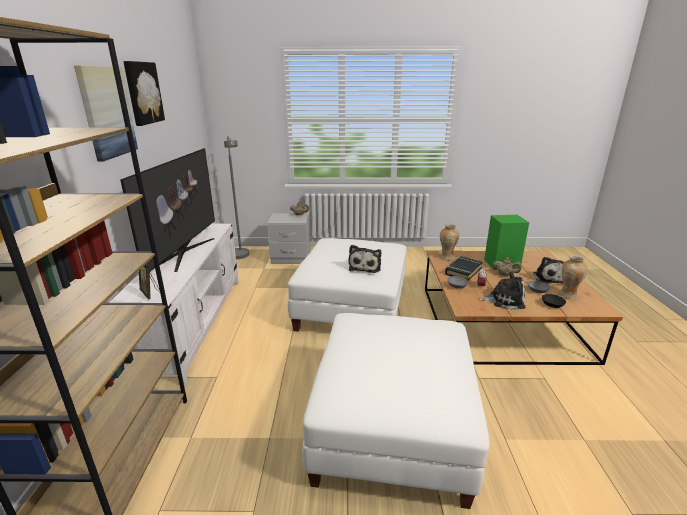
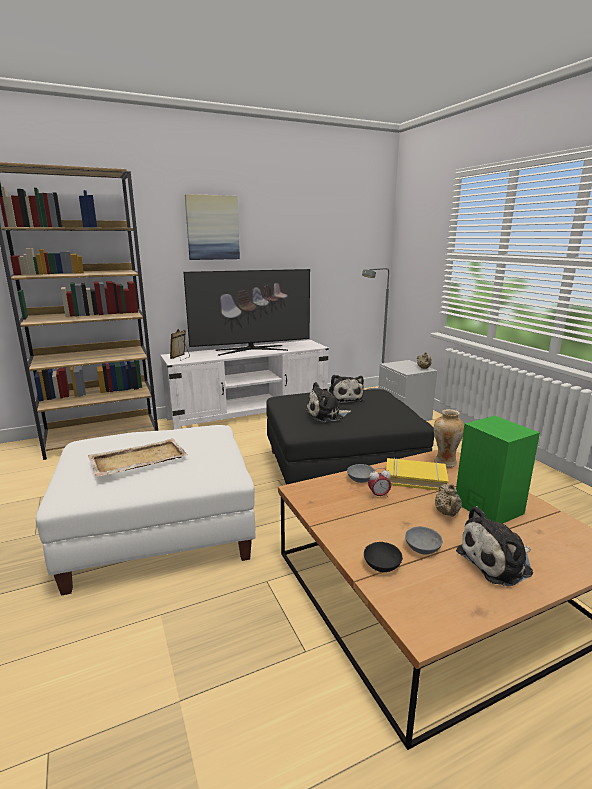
camera: 65 degrees right, 5 degrees down
(142, 93) = (269, 217): picture -> none
(351, 307) = (341, 468): white ottoman -> black ottoman
(409, 365) = (137, 460): none -> beige tray
(463, 271) = (415, 478): black book -> yellow book
(504, 300) = (354, 517): plush toy -> plush toy (343, 398)
(567, 295) = (441, 583): vase -> none

